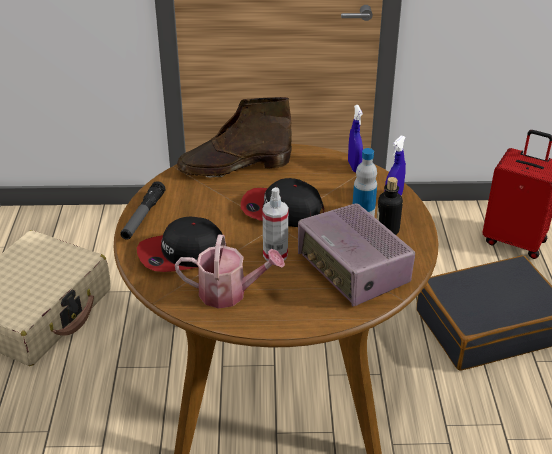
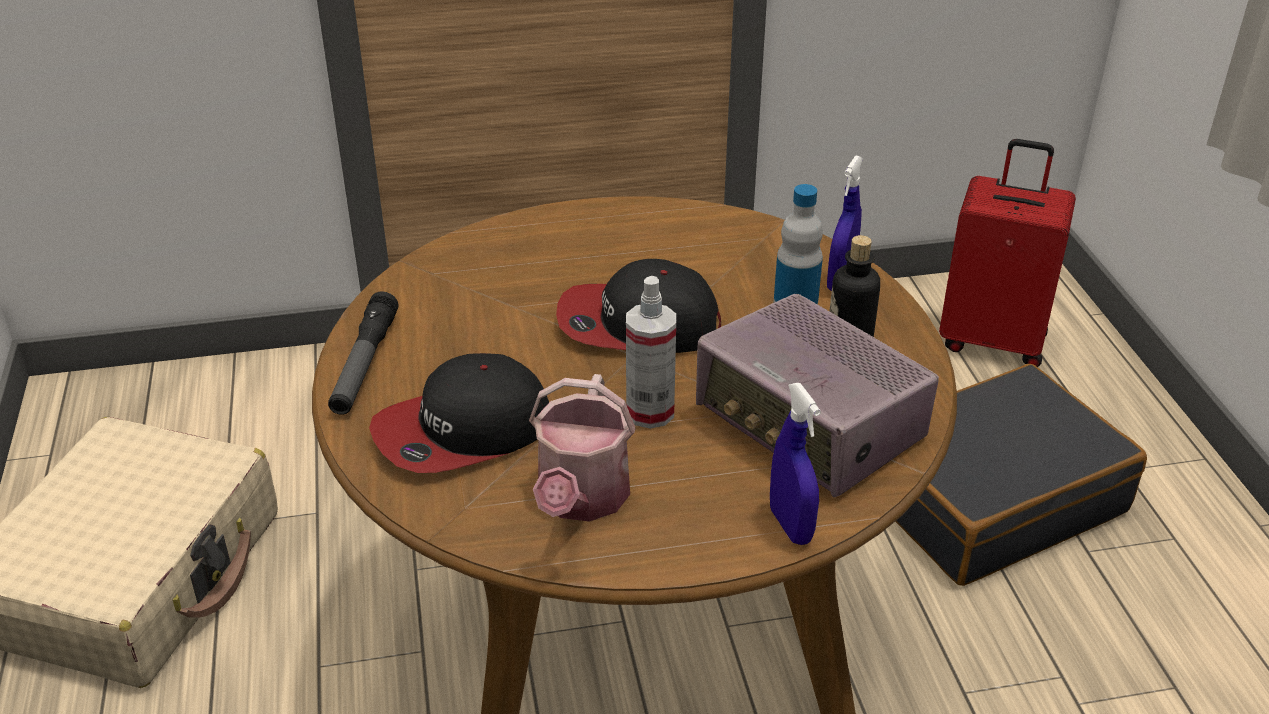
camera: 10 degrees left, 0 degrees up
(229, 293) = (580, 499): watering can -> watering can turned 105 degrees clockwise
(233, 166) = (519, 249): brown boot -> none
(354, 167) = (749, 228): blue spray bottle -> blue spray bottle (790, 526)

